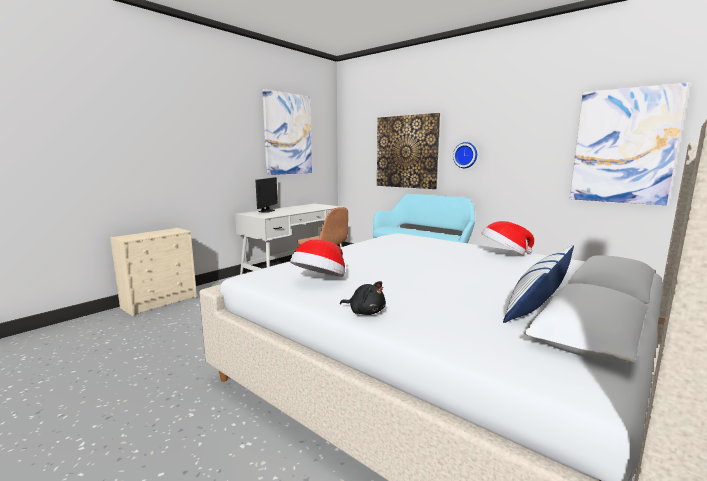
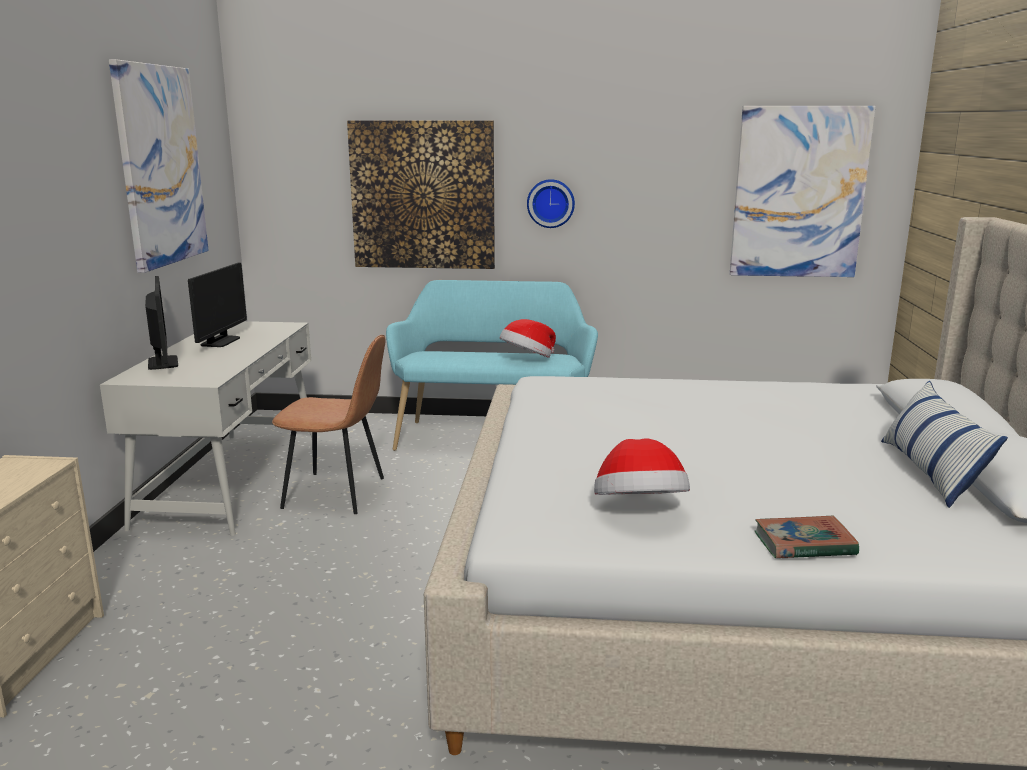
camera: 35 degrees left, 5 degrees up
(299, 208) = (220, 341): none -> monitor
(365, 312) = (804, 544): black plush toy -> book
(504, 254) = (755, 392): hat -> hat (527, 359)

